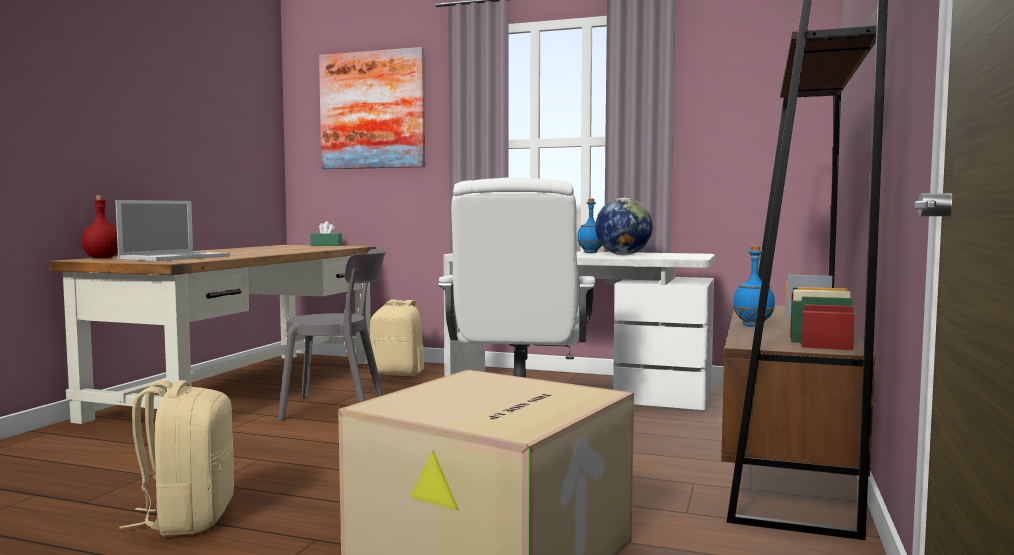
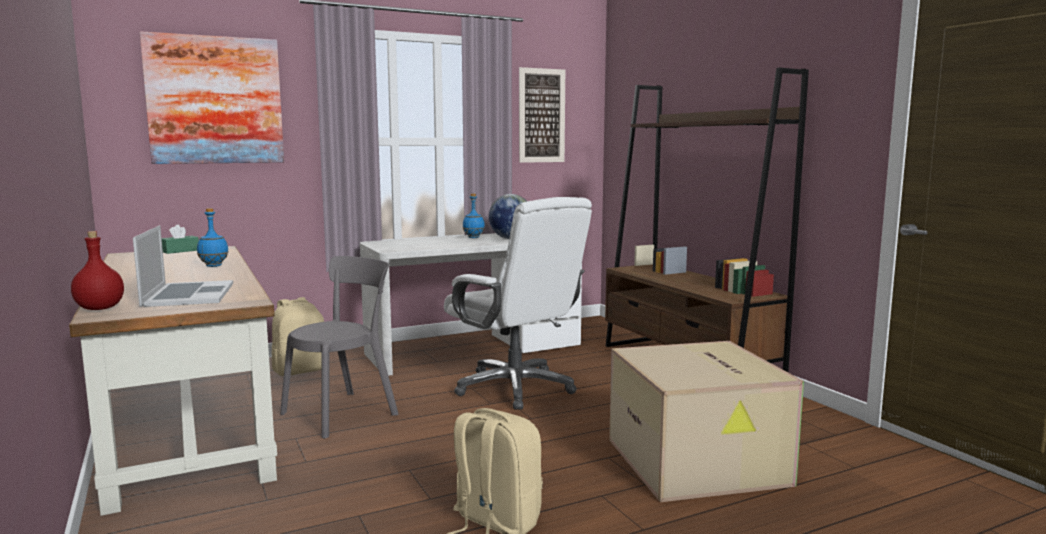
camera: 45 degrees left, 5 degrees up
(729, 103) = (541, 115): none -> picture
(753, 325) = (683, 285): blue bottle -> blue bottle (214, 266)

